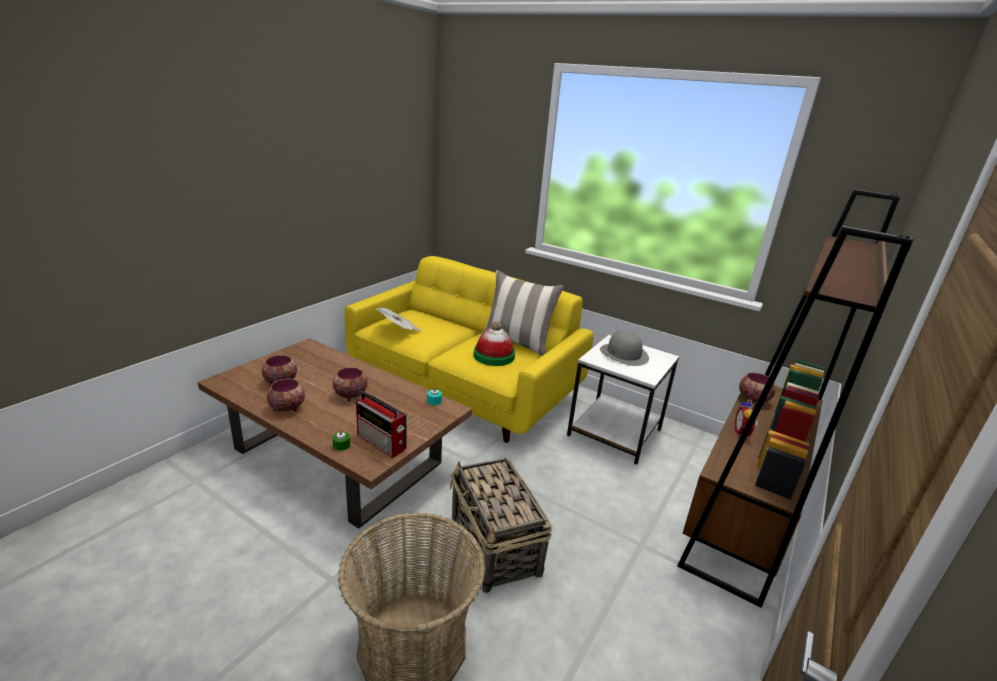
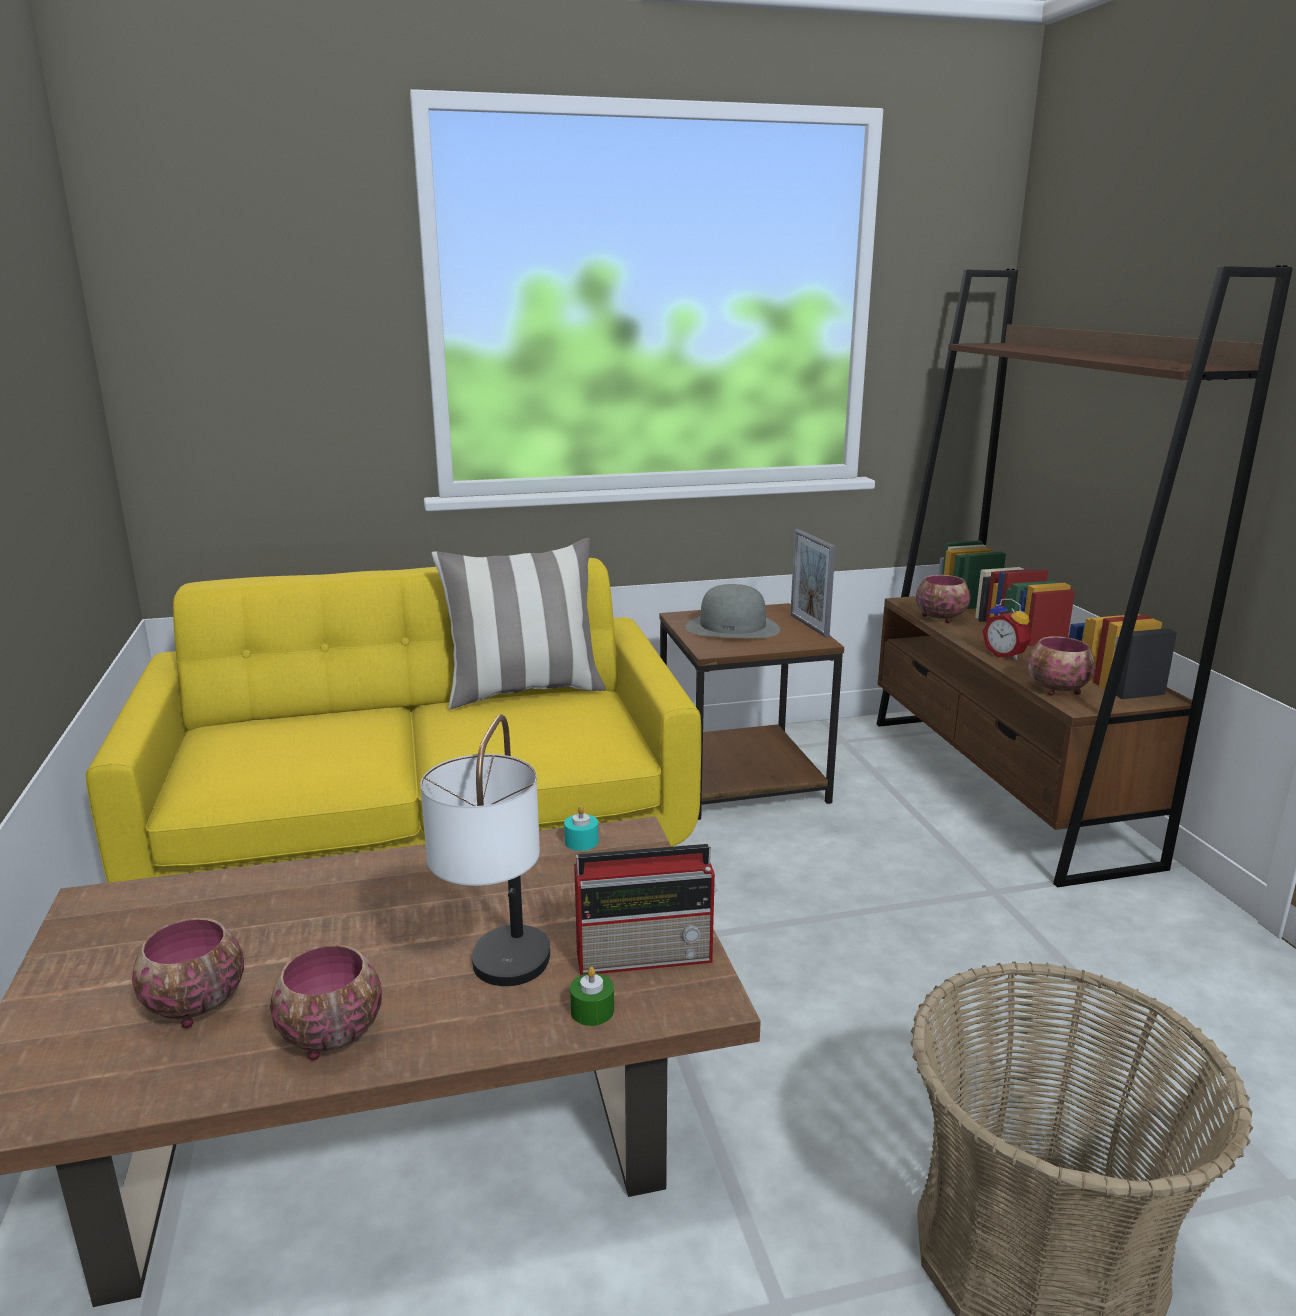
camera: 45 degrees left, 5 degrees down
(337, 424) = (501, 986): none -> table lamp
(349, 395) = (413, 928): bowl -> bowl (1056, 690)
(399, 330) = (271, 768): newspaper -> none
(494, 356) = (534, 724): hat -> none
(495, 546) = (878, 1029): basket -> none
(616, 432) = (743, 778): white side table -> brown side table
(661, 369) = (809, 626): none -> picture frame

